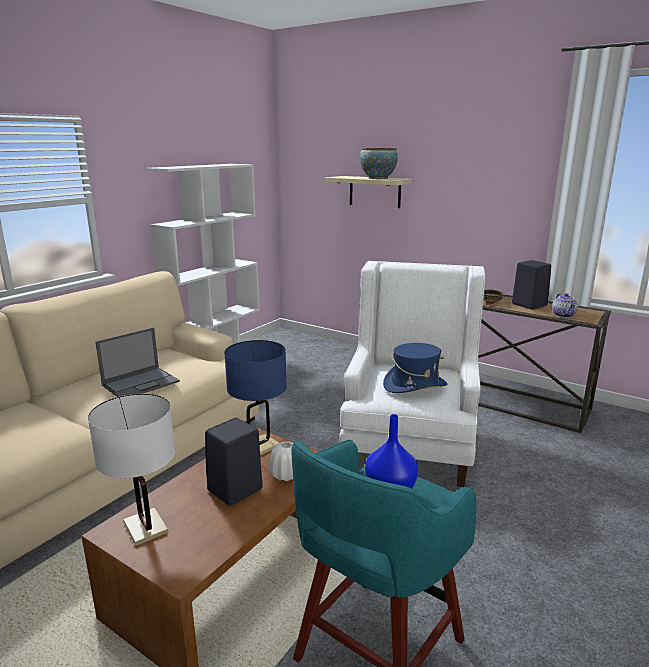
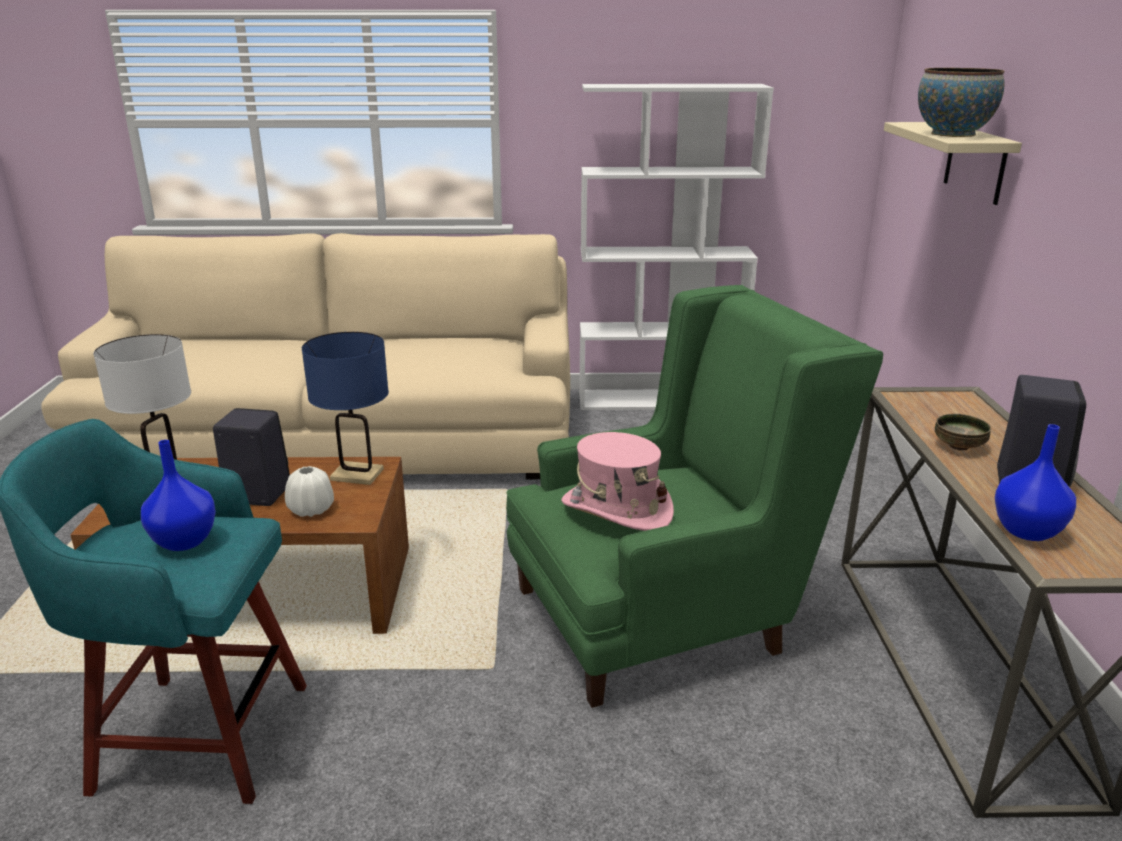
camera: 55 degrees right, 5 degrees up
(141, 383) = (401, 362): laptop -> none
(409, 440) = (665, 614): white armchair -> green armchair
(415, 385) = (616, 509): blue hat -> pink hat
(564, 315) = (1028, 531): teapot -> blue vase

